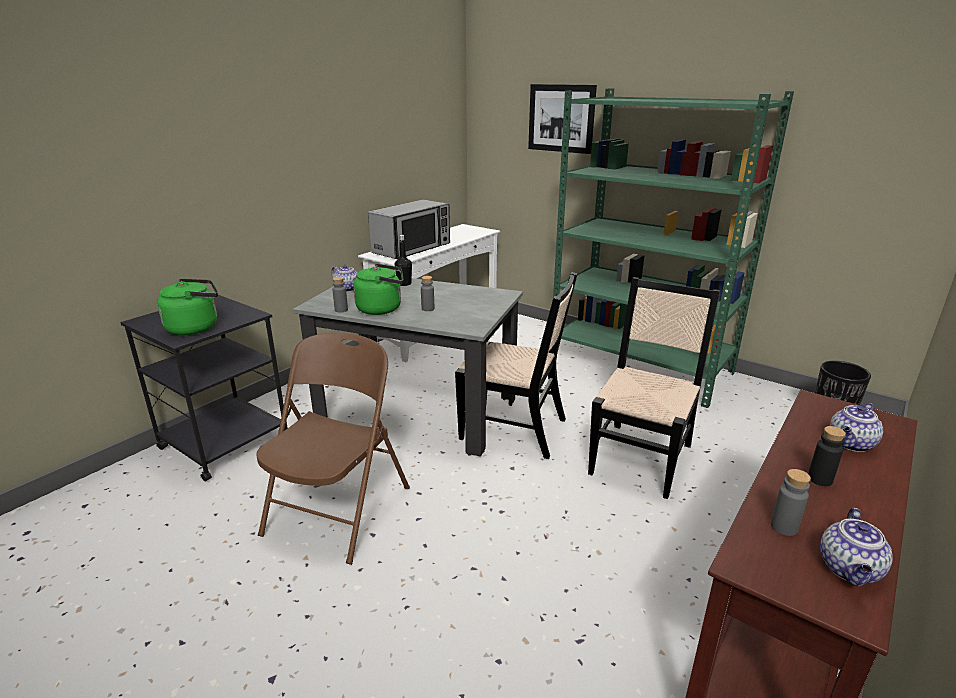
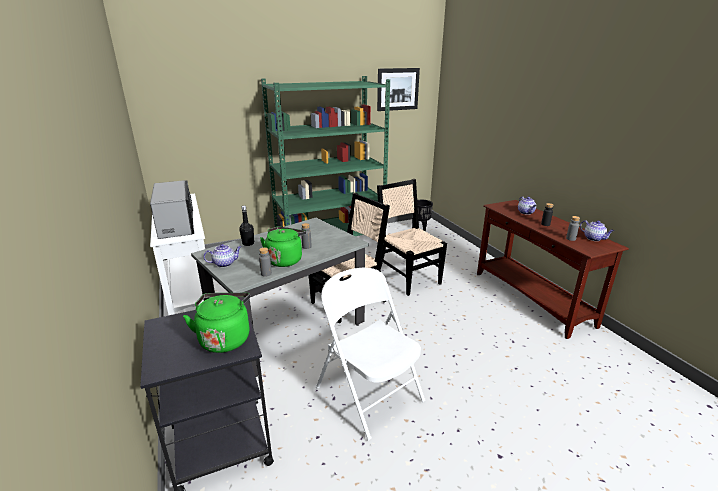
camera: 60 degrees left, 0 degrees up
(338, 510) = (369, 394): brown chair -> white chair
(561, 118) = (226, 101): picture -> picture (398, 89)

